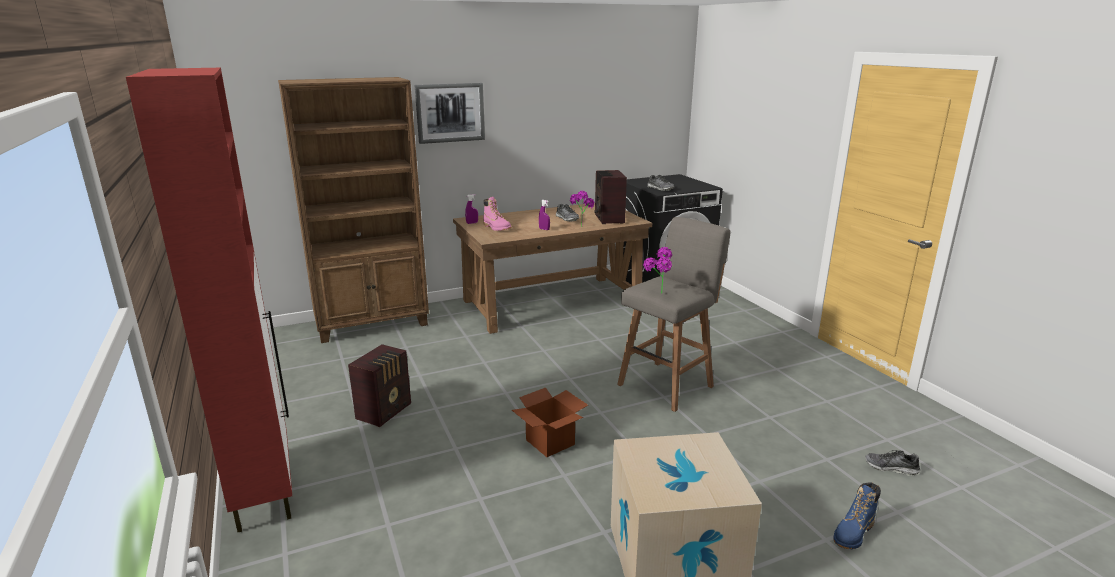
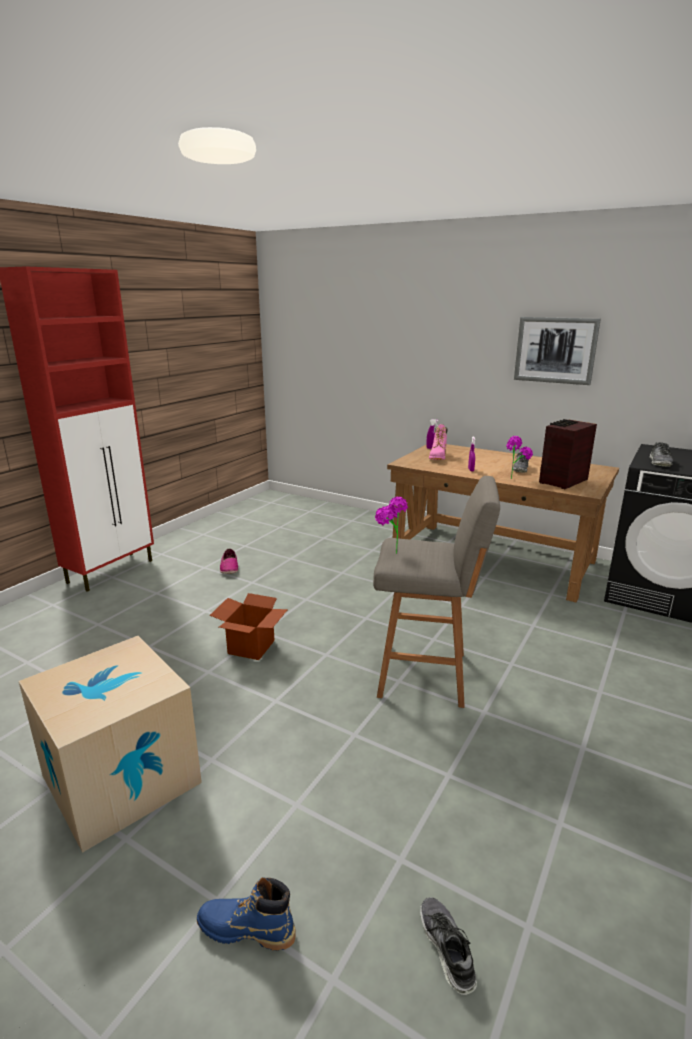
camera: 55 degrees right, 0 degrees up
(373, 324) = (340, 515): brown bookcase -> none
(385, 411) = (229, 568): radio -> shoe
(450, 113) = (443, 335): picture -> picture (555, 350)

